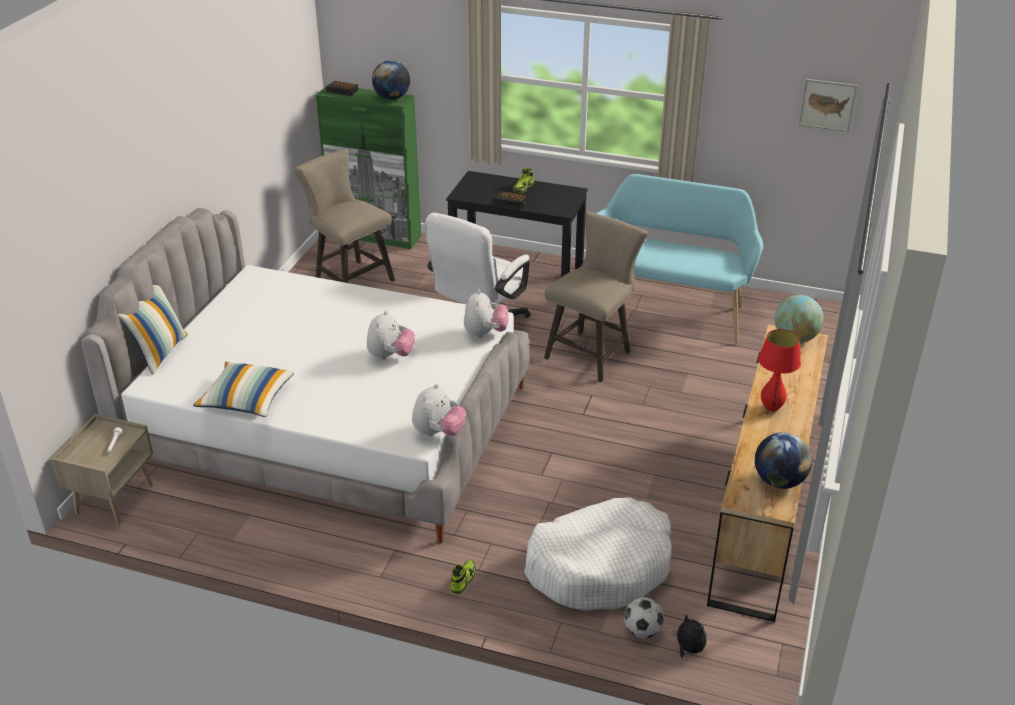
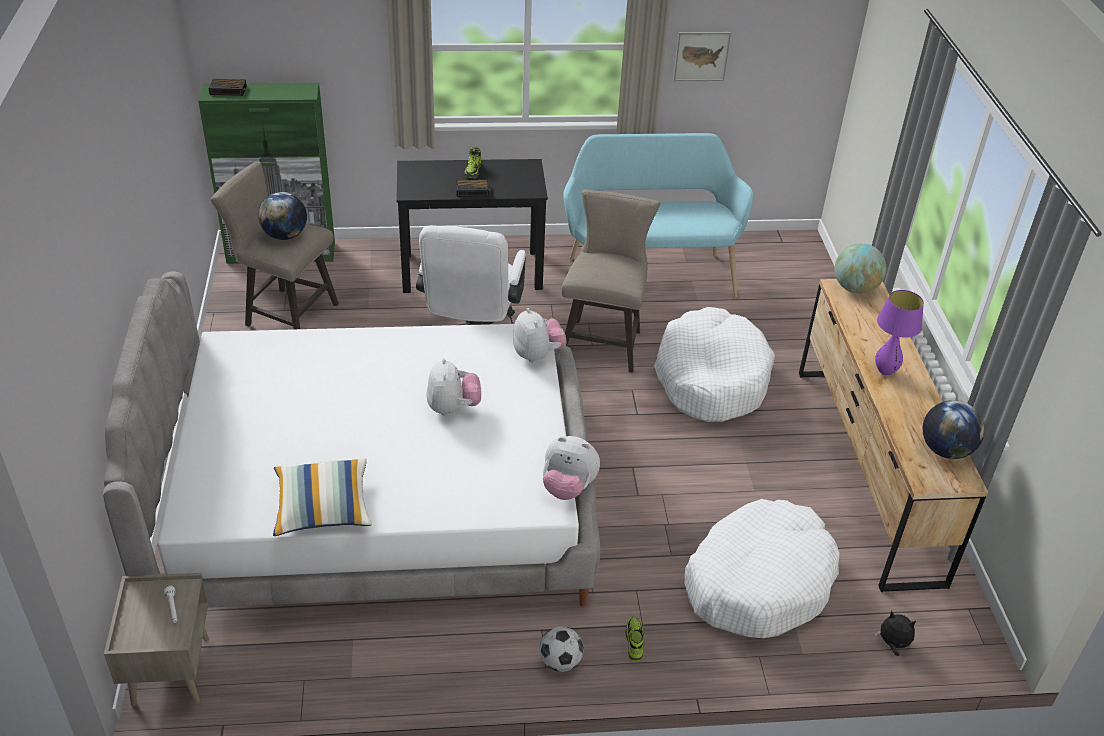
camera: 25 degrees left, 5 degrees up
(160, 352) = (171, 474): pillow -> none
(392, 98) = (295, 90): globe -> globe (285, 235)
(438, 432) = (568, 488): plush toy -> plush toy turned 105 degrees clockwise
(642, 631) = (840, 639): football -> football (560, 662)
(668, 402) = (711, 378): none -> white dog bed
(771, 408) = (885, 371): red table lamp -> purple table lamp
(827, 105) = (792, 31): picture -> picture (701, 56)

